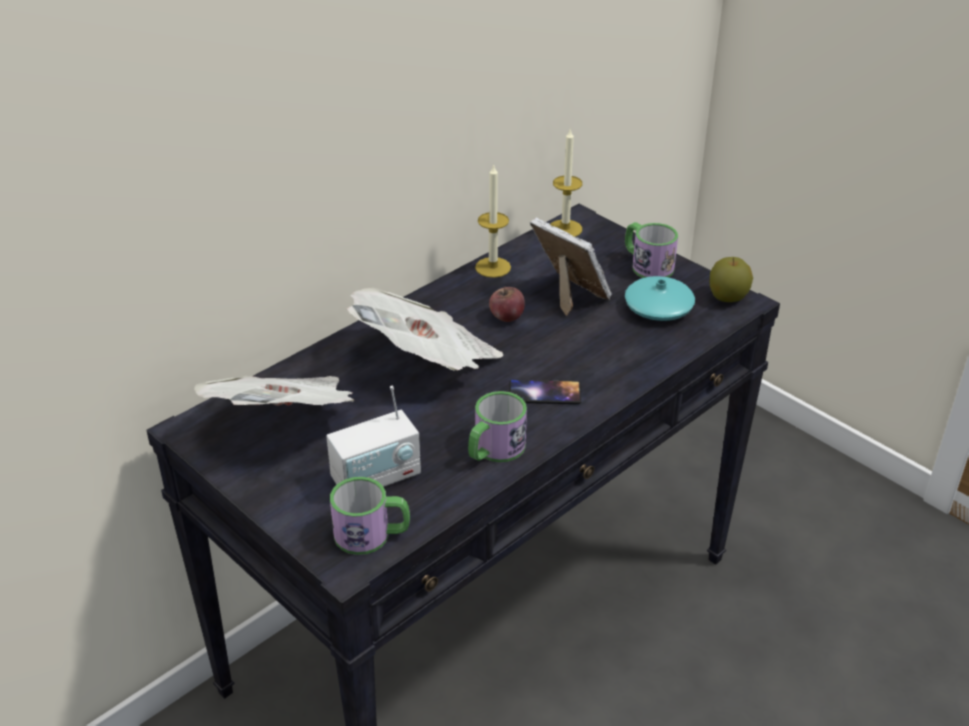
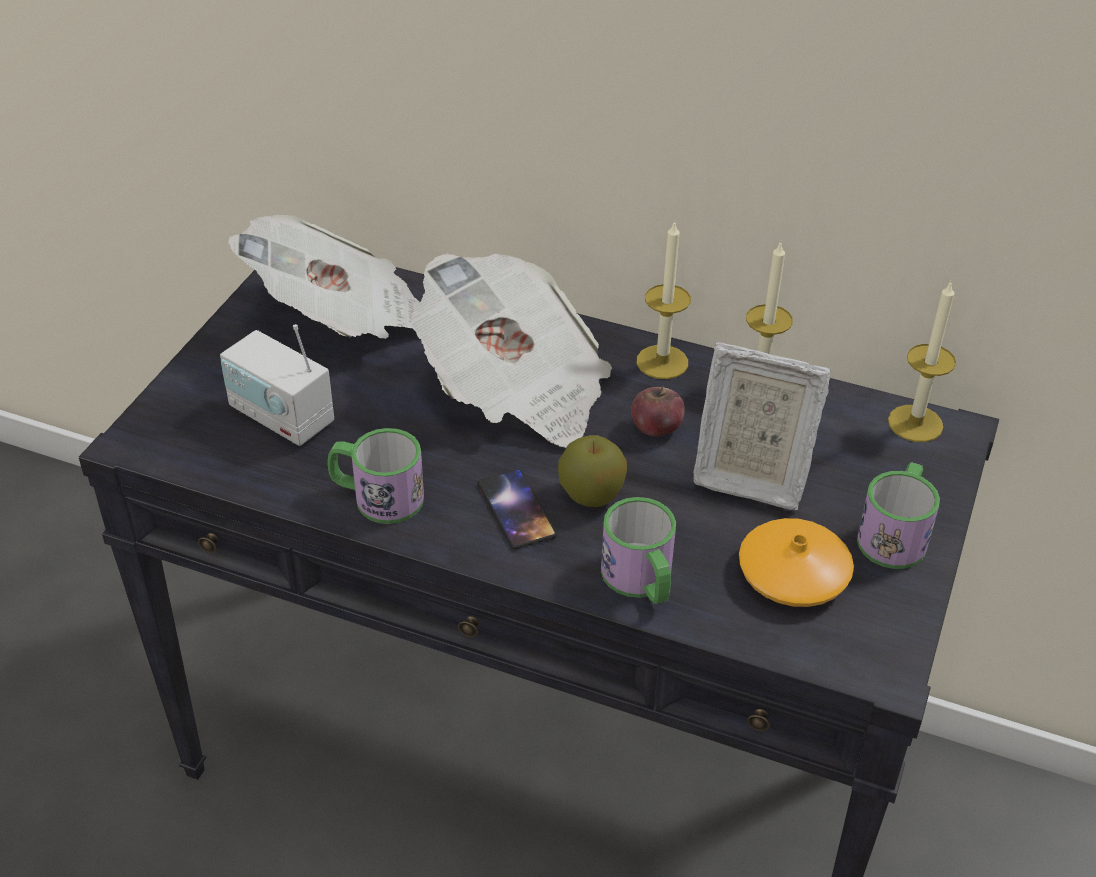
camera: 65 degrees right, 5 degrees up
(372, 535) = (187, 444): mug -> mug (641, 580)
(446, 296) = (662, 362): none -> candle
(571, 297) = (749, 475): picture frame -> picture frame turned 90 degrees clockwise
(658, 307) = (793, 574): turquoise vase -> orange vase
(727, 297) = (884, 649): apple -> apple (591, 495)

